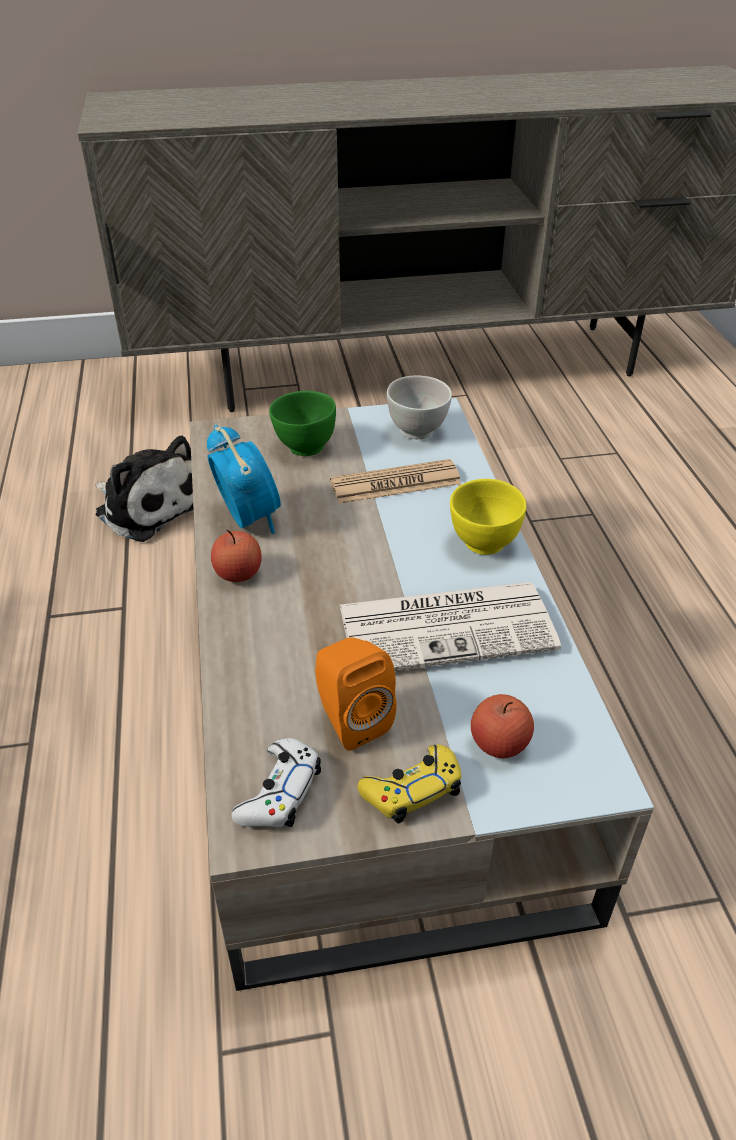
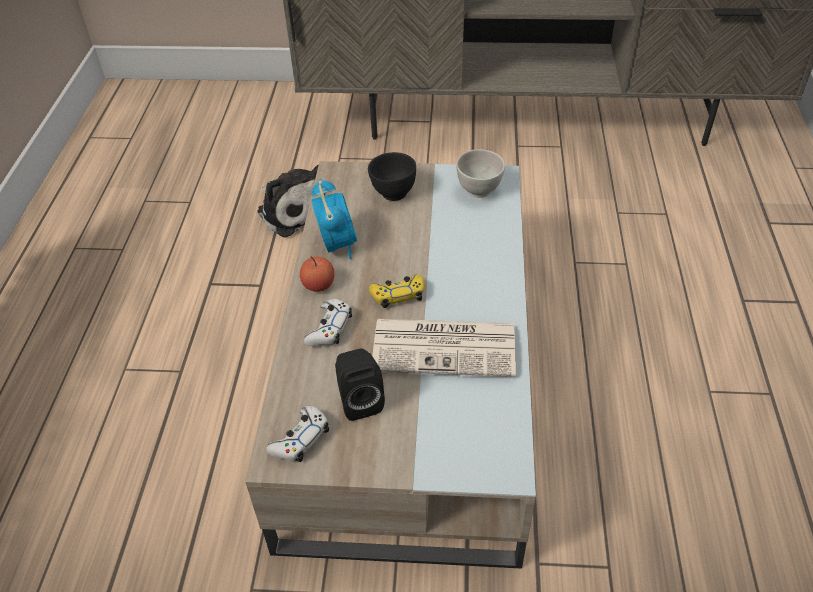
camera: 15 degrees right, 5 degrees up
(273, 628) = (329, 328): none -> white game controller
(304, 447) = (393, 193): green bowl -> black bowl
(350, 720) = (359, 400): orange speaker -> black speaker
(395, 483) = (448, 231): newspaper -> none
(412, 790) = (382, 453): yellow game controller -> yellow game controller (398, 295)
(483, 544) = (493, 289): yellow bowl -> none
(499, 743) = (449, 434): apple -> none

